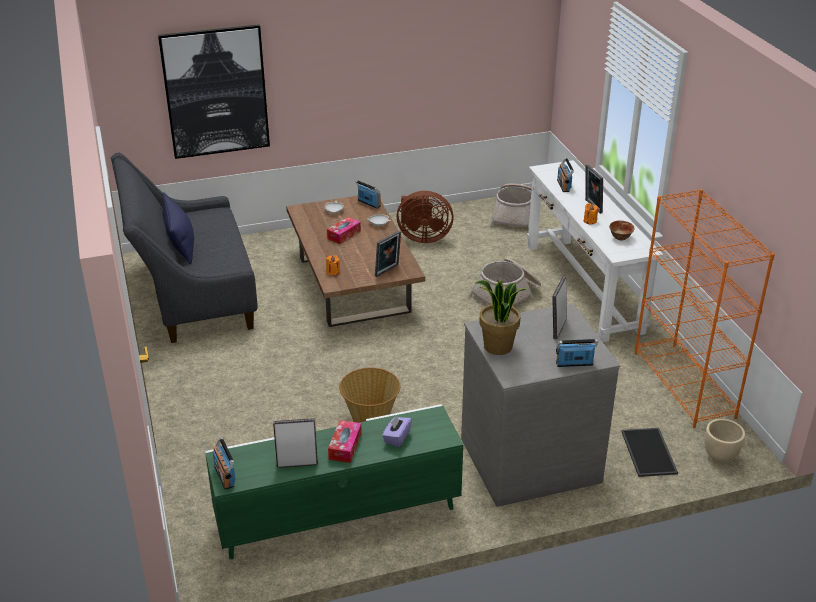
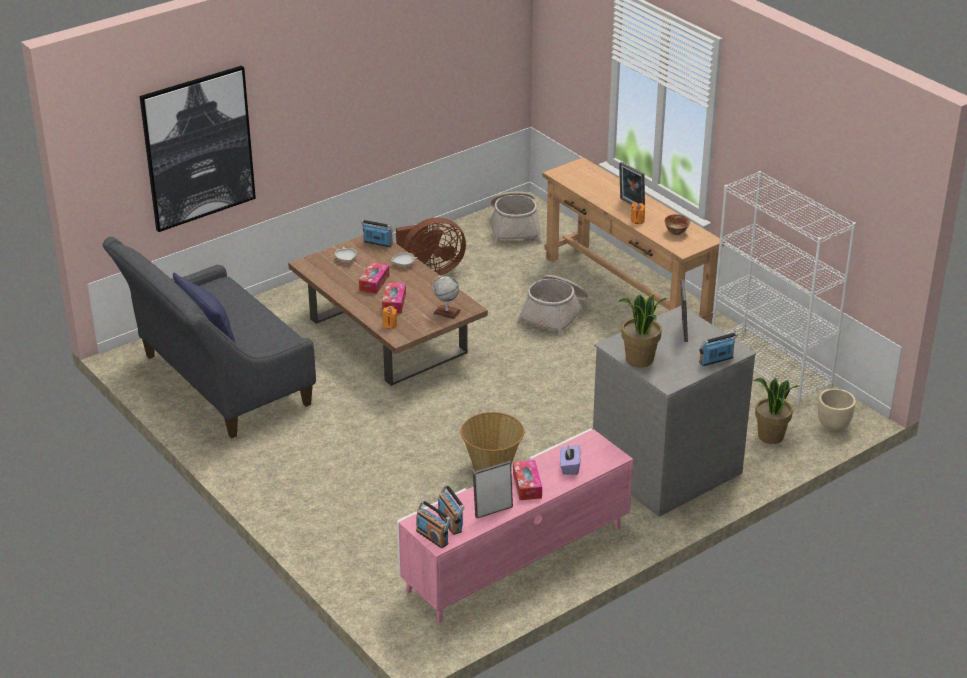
camera: 20 degrees left, 0 degrees up
(337, 514) = (516, 559): green tv stand -> pink tv stand
(349, 254) = (394, 303): none -> tissue box
(388, 271) = (446, 312): picture frame -> globe
(563, 185) = (590, 187): radio -> radio (450, 522)
(582, 287) = (626, 291): white console table -> brown console table
(650, 452) = (770, 437): tray -> potted plant
(684, 385) = (771, 367): orange bookcase -> white bookcase

